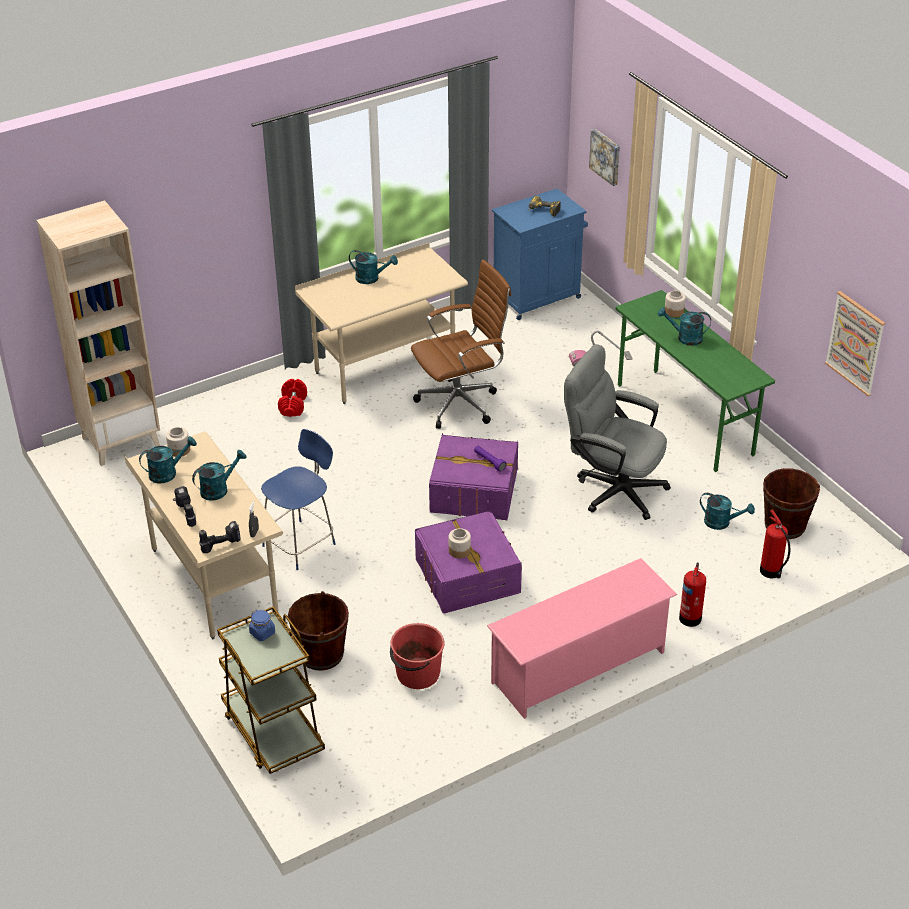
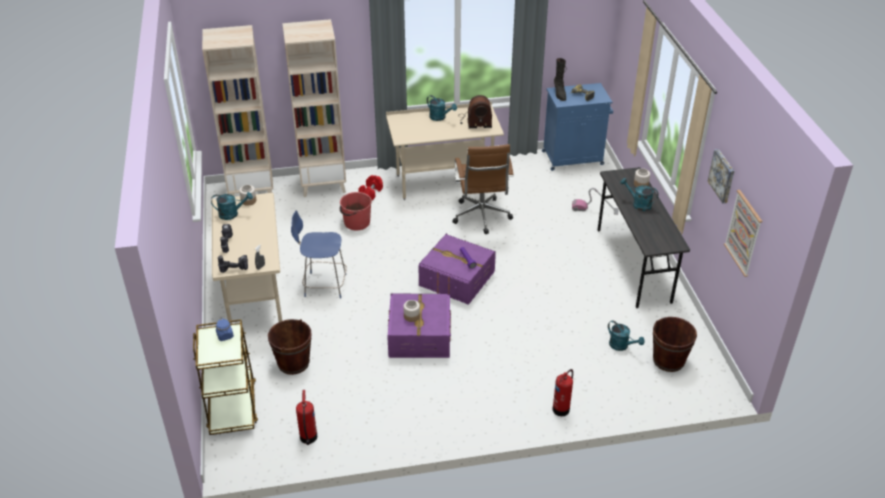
camera: 20 degrees right, 0 degrees up
(219, 408) = (323, 184): none -> beige bookcase
(219, 489) = (257, 232): turquoise watering can -> none
(301, 543) = (323, 285): blue chair -> blue chair turned 150 degrees counterclockwise
(417, 674) = (348, 394): red bucket -> red bucket (356, 223)
(420, 273) = (474, 121): none -> radio
(461, 403) = (481, 217): brown office chair -> brown office chair turned 90 degrees clockwise
(513, 214) = (559, 94): none -> black boot
(579, 667) = (461, 422): pink shoe rack -> none
(606, 156) = (630, 64): picture -> picture (722, 175)
(612, 488) = (555, 301): grey office chair -> none
(685, 420) = (633, 265): green desk -> grey desk
(771, 572) = (640, 392): fire extinguisher -> fire extinguisher (308, 438)

